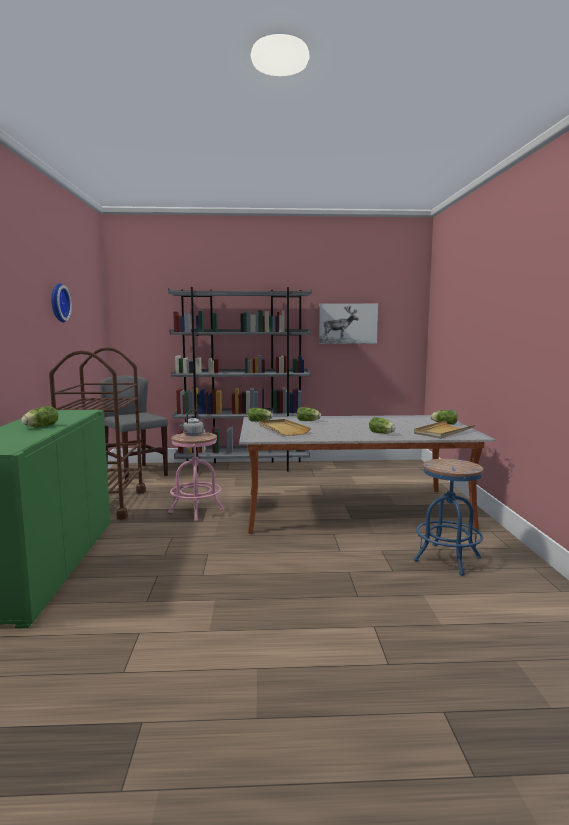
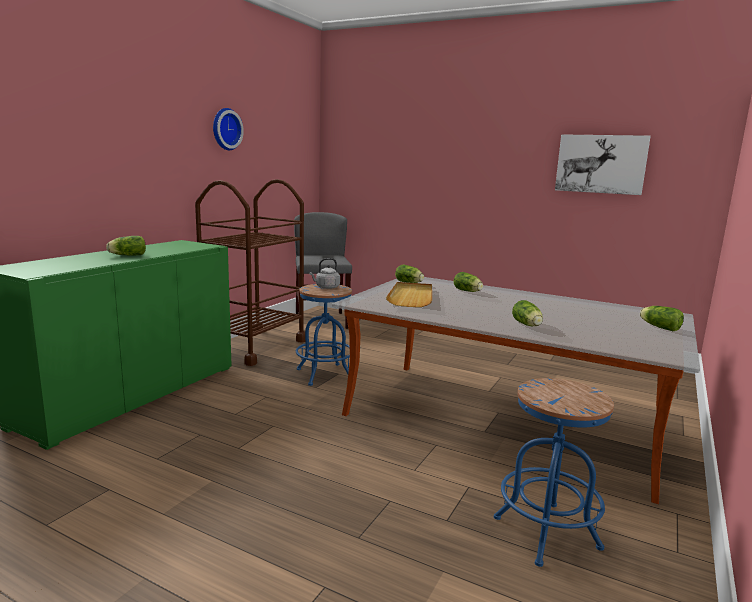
camera: 30 degrees right, 5 degrees up
(196, 511) = (324, 374): pink stool -> blue stool
(243, 467) = (438, 335): grey bookcase -> none
(443, 432) = (629, 340): beige tray -> none

